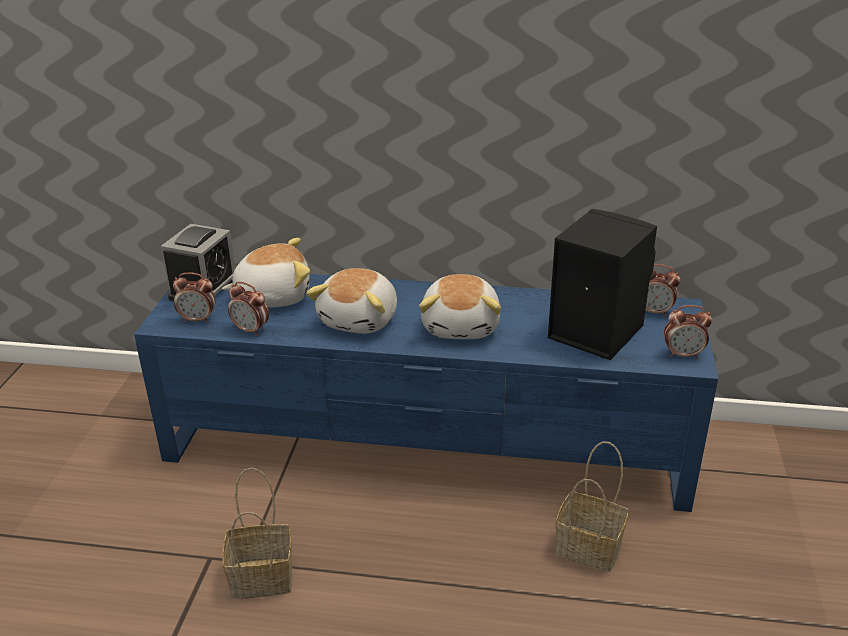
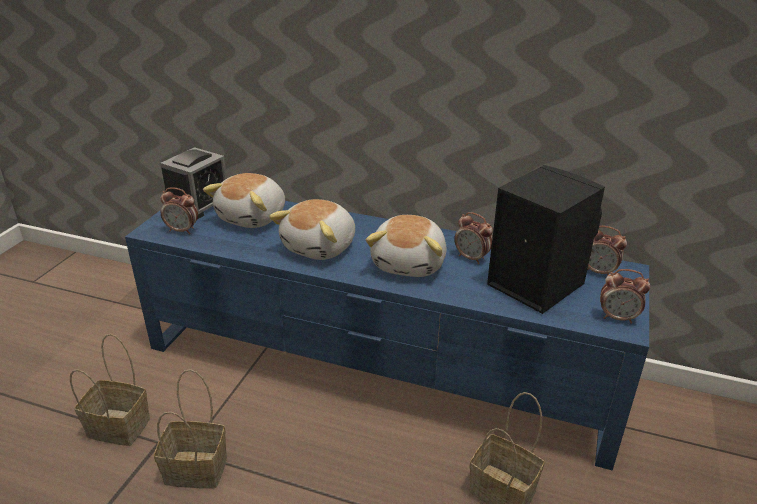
camera: 10 degrees right, 0 degrees up
(155, 550) = (116, 427): none -> basket
(251, 330) = (222, 245): alarm clock -> alarm clock (472, 258)
(273, 296) = (254, 217): plush toy -> plush toy turned 120 degrees clockwise

